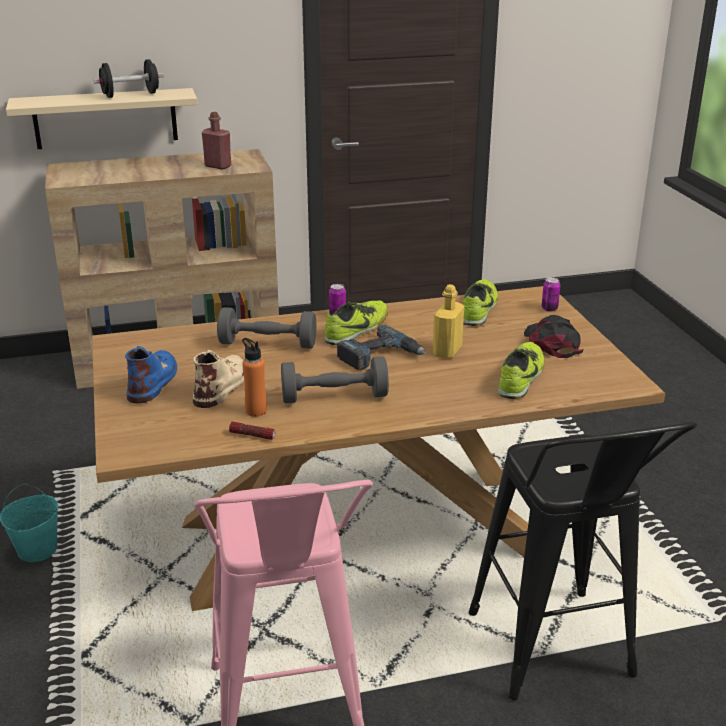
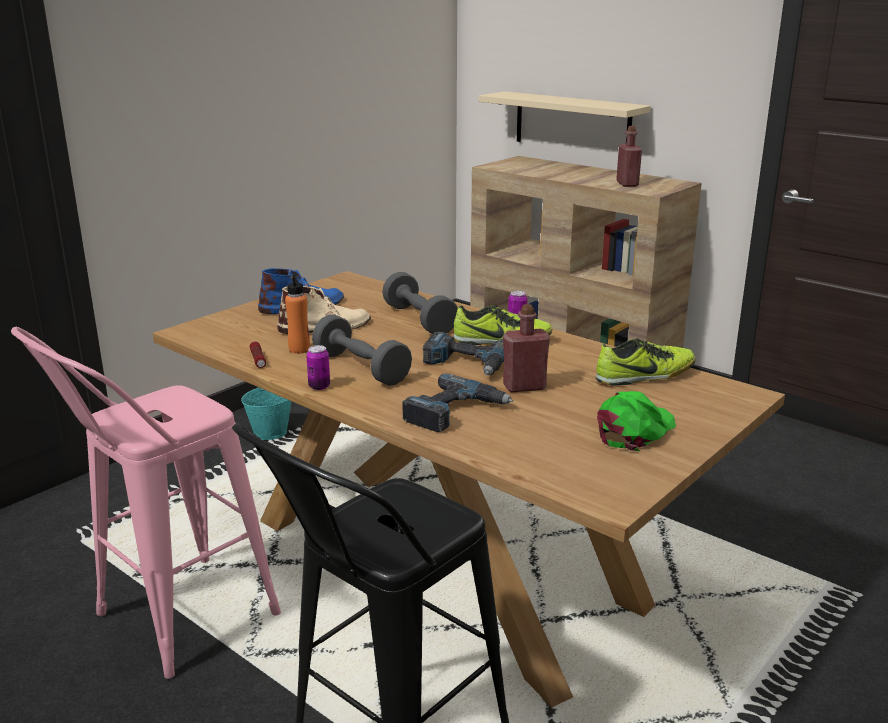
camera: 55 degrees right, 5 degrees down
(130, 95) = (585, 101): black dumbbell -> none
(447, 351) = (524, 387): yellow bottle -> red bottle
(459, 388) = (455, 412): none -> power drill
(521, 378) = (524, 435): shoe -> none
(549, 308) = (720, 408): can -> can (319, 386)
(552, 343) = (635, 430): black cap -> green cap

